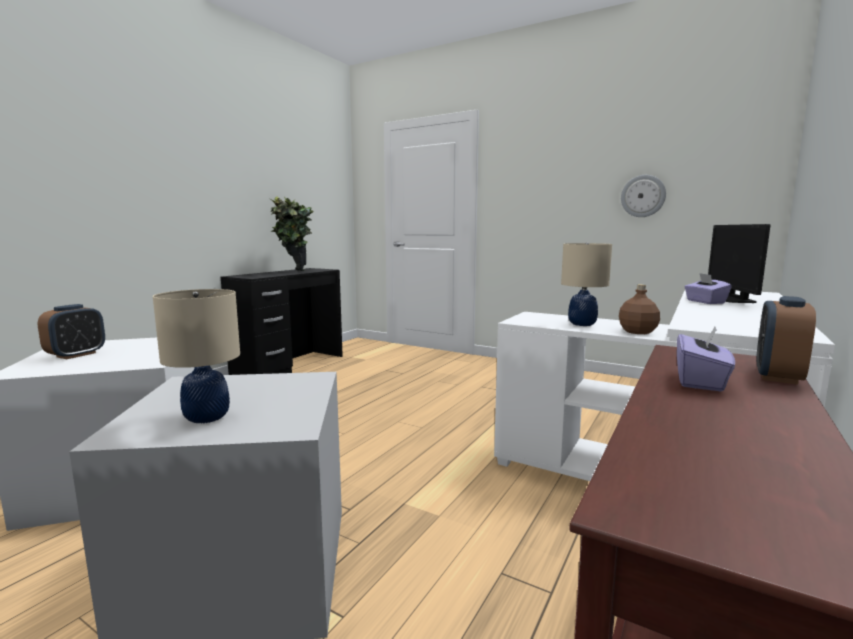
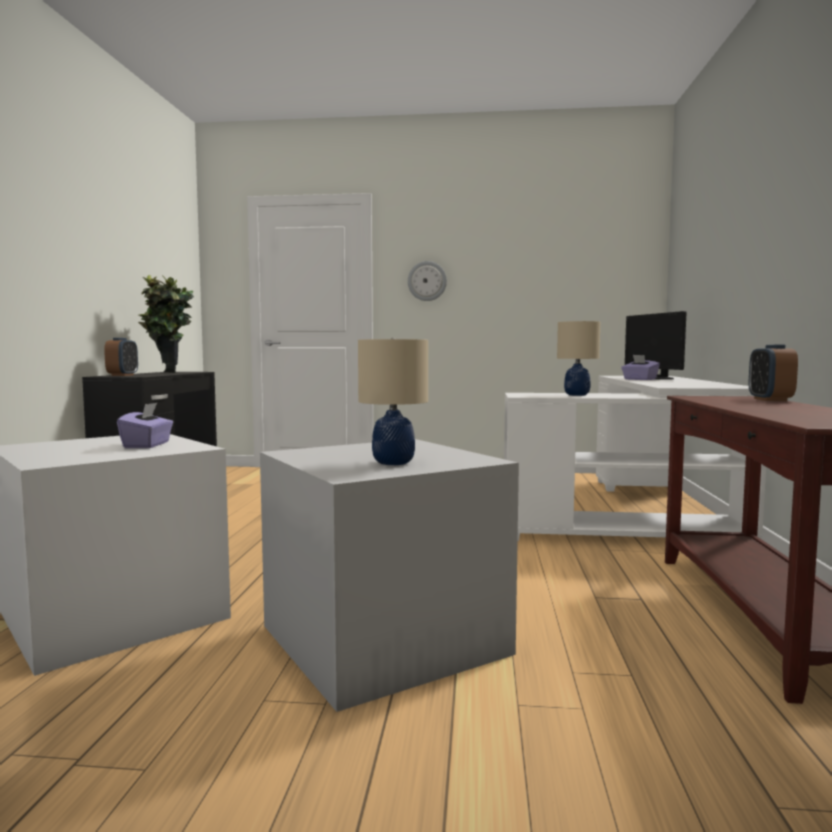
camera: 25 degrees left, 5 degrees down
(76, 355) = (69, 450): alarm clock -> alarm clock (122, 375)
(638, 332) = (628, 396): brown bottle -> none
(643, 196) = (546, 292): wall clock -> wall clock (427, 281)
(700, 381) = (738, 402): purple tissue box -> purple tissue box (147, 445)

